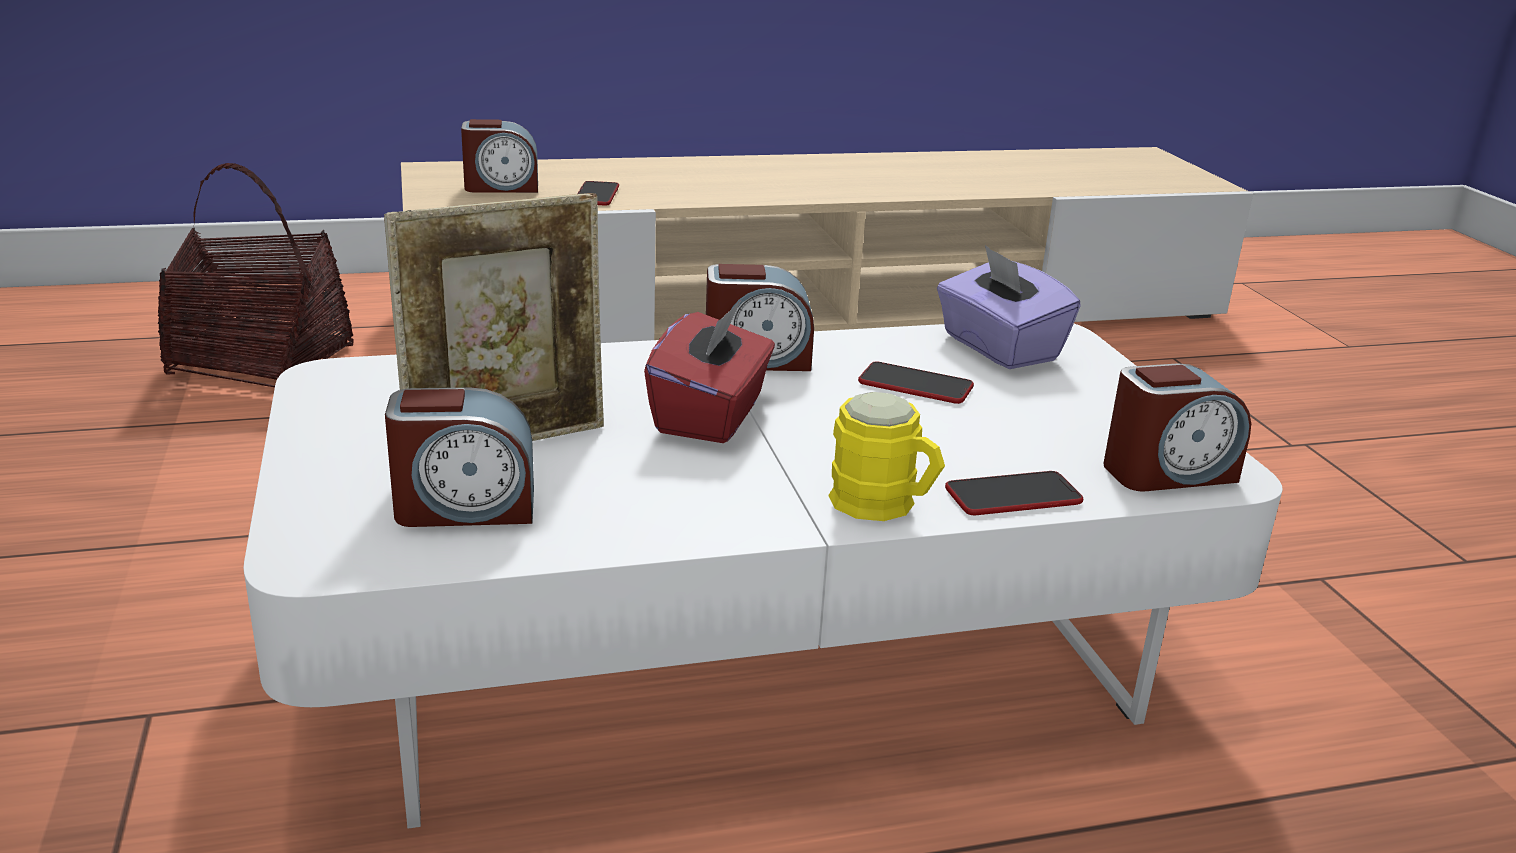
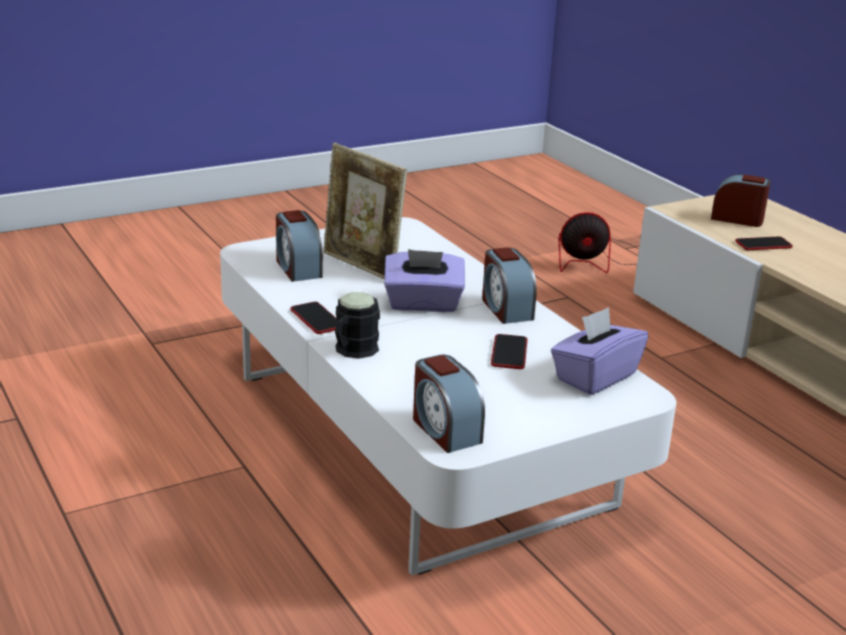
camera: 75 degrees right, 0 degrees up
(262, 362) = (596, 261): basket -> fan
(501, 187) = (737, 219): alarm clock -> alarm clock turned 135 degrees clockwise
(711, 416) = (423, 304): red tissue box -> purple tissue box
(885, 505) = (352, 351): yellow mug -> black mug
(1013, 496) = (383, 383): phone -> phone (316, 319)

